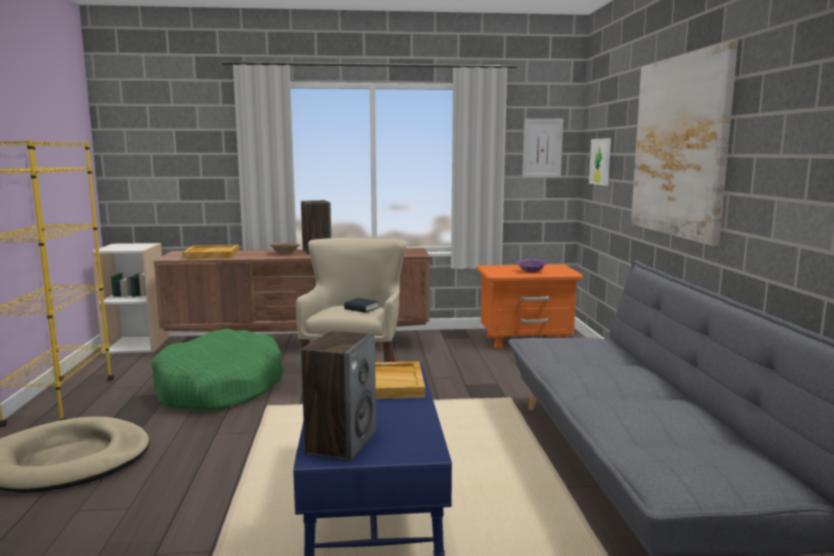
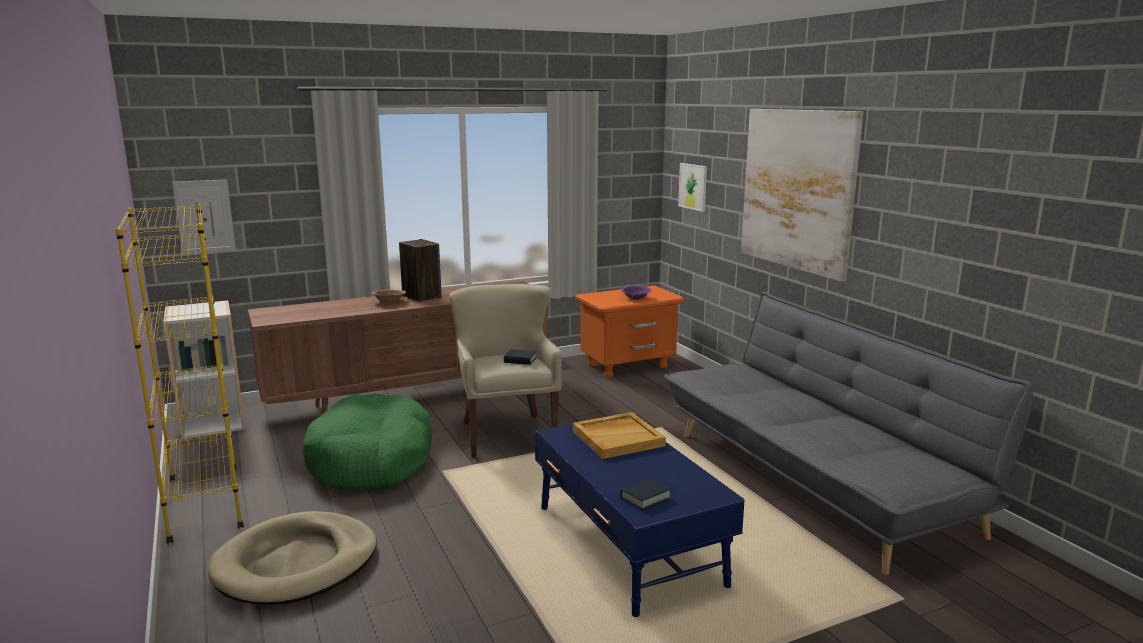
camera: 20 degrees left, 5 degrees up
(211, 254) = (307, 311): beige tray -> none
(341, 442) = (645, 498): speaker -> book
(542, 148) = (628, 170): picture -> picture (204, 217)

